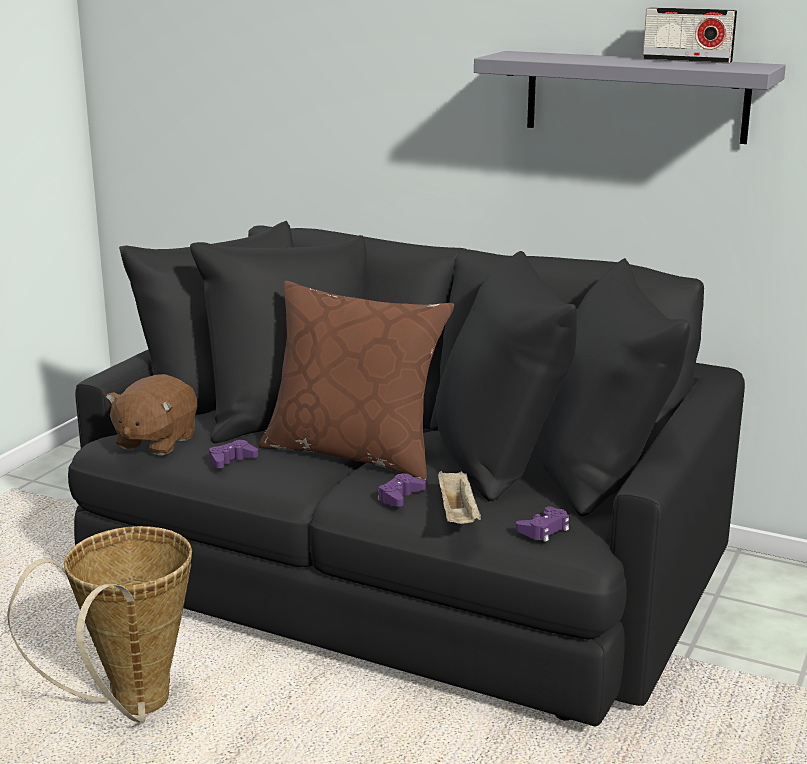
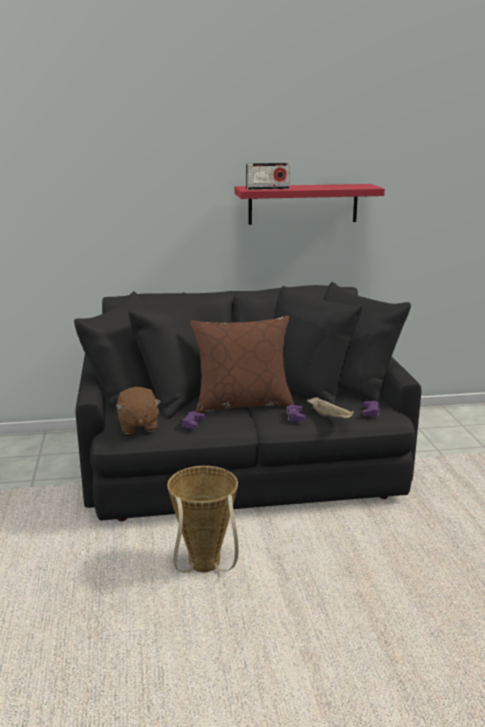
camera: 35 degrees left, 0 degrees up
(635, 96) = (303, 204): grey shelf -> red shelf
(687, 61) = (332, 185): radio -> radio (267, 189)

